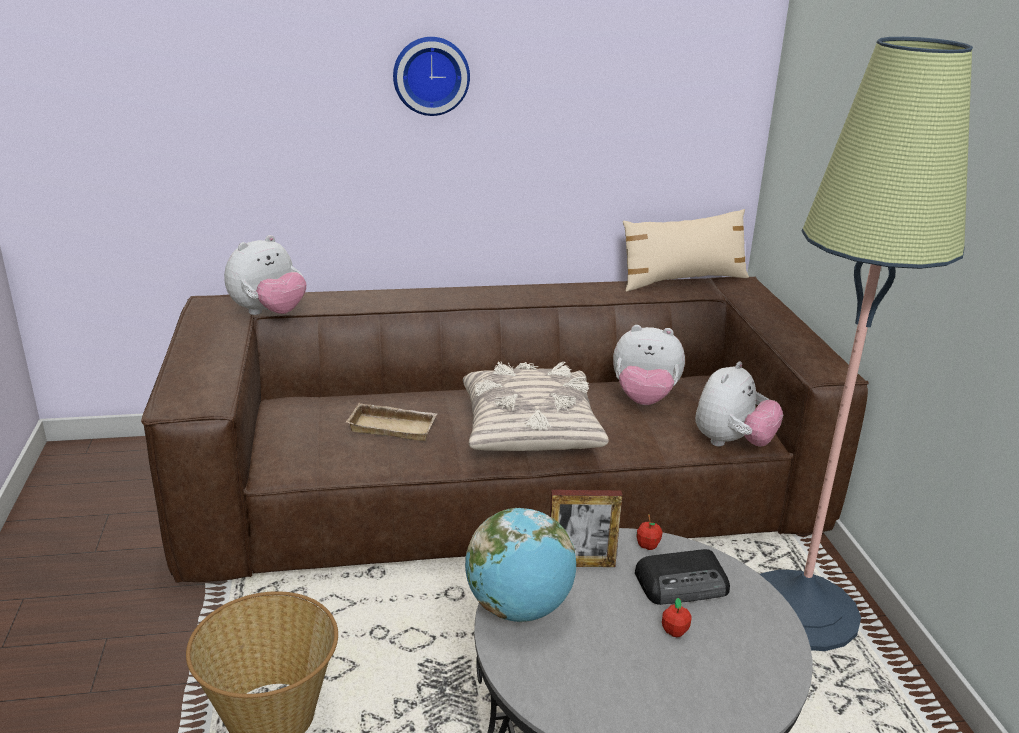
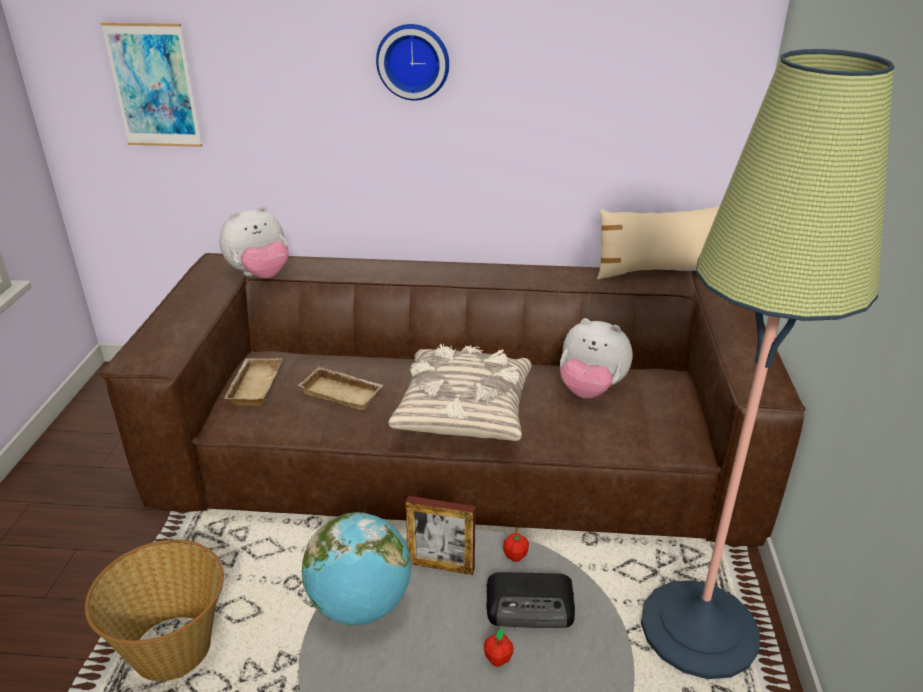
camera: 15 degrees right, 5 degrees up
(134, 108) = (153, 86): none -> picture
(290, 429) = (253, 385): none -> beige tray
(732, 443) = (659, 449): plush toy -> none

